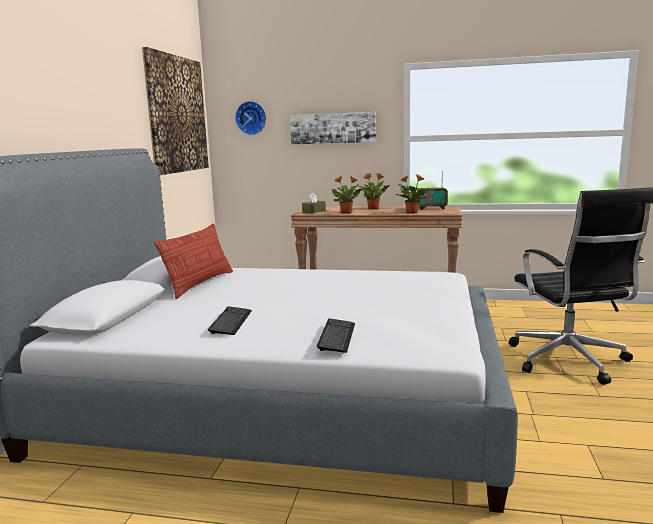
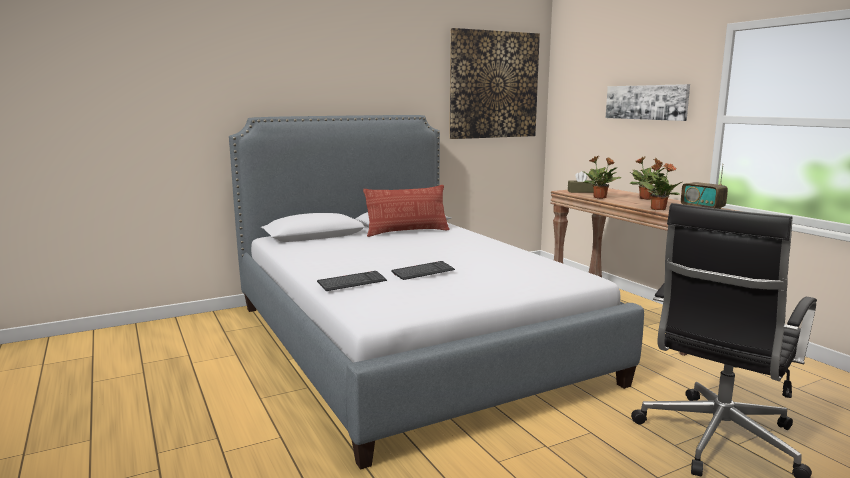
camera: 50 degrees right, 0 degrees up
(231, 322) = (343, 256): keyboard -> keyboard (423, 272)
(251, 118) = (579, 88): wall clock -> none

